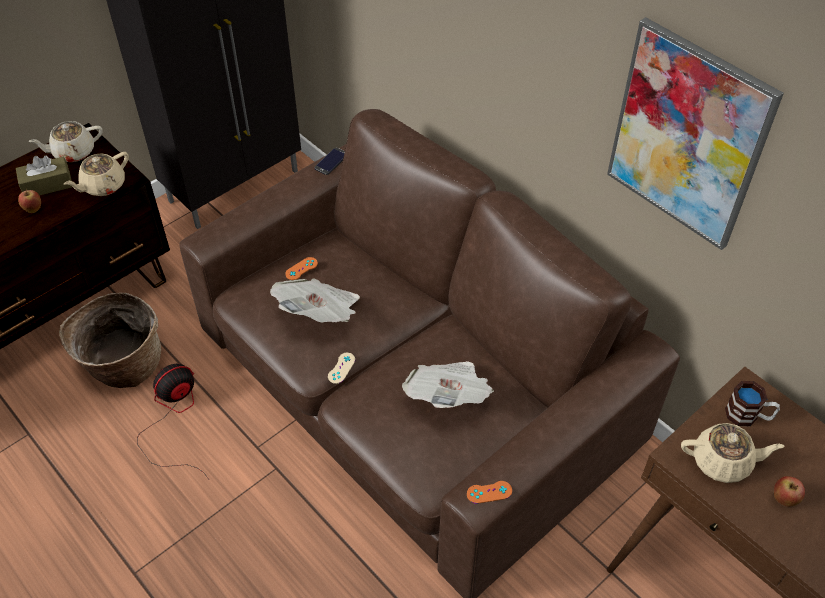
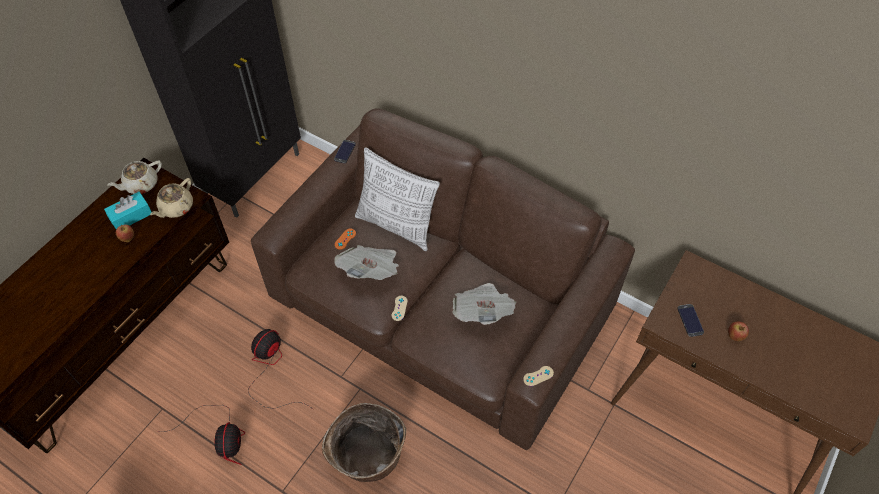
camera: 15 degrees left, 5 degrees up
(47, 185) = (131, 216): brown tissue box -> turquoise tissue box
(84, 487) = (221, 437): none -> fan
(123, 367) = (217, 339): basket -> basket (367, 459)
(374, 267) = (397, 225): none -> pillow
(489, 492) = (538, 376): orange game controller -> beige game controller
(687, 136) = (630, 105): picture -> none
(722, 461) = (690, 320): beige teapot -> phone
(748, 416) = (697, 284): mug -> none

